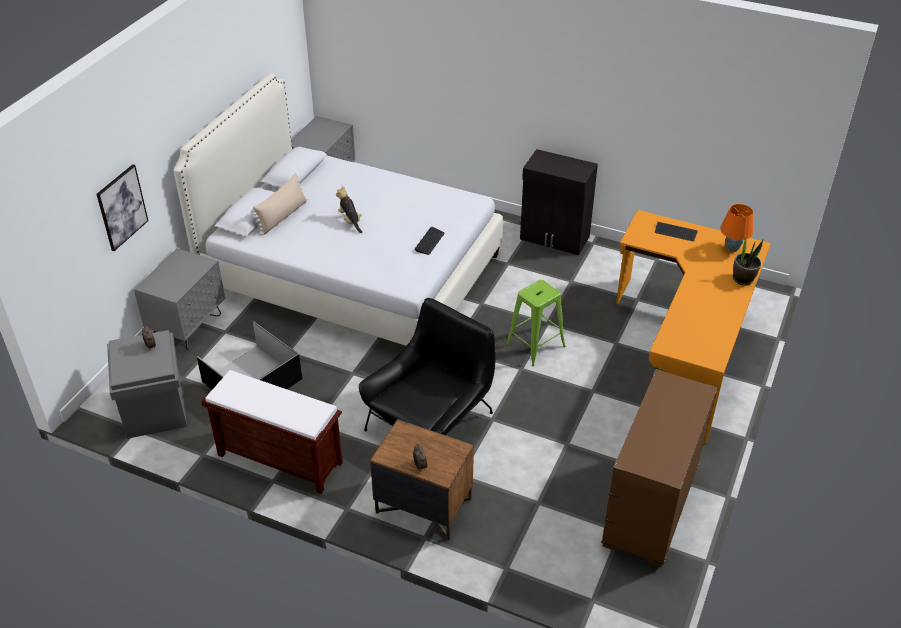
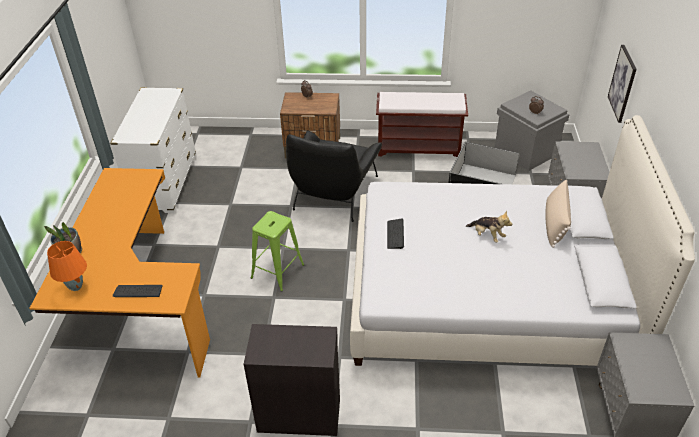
camera: 160 degrees right, 0 degrees up
(651, 506) = (165, 183): brown dresser -> white dresser

